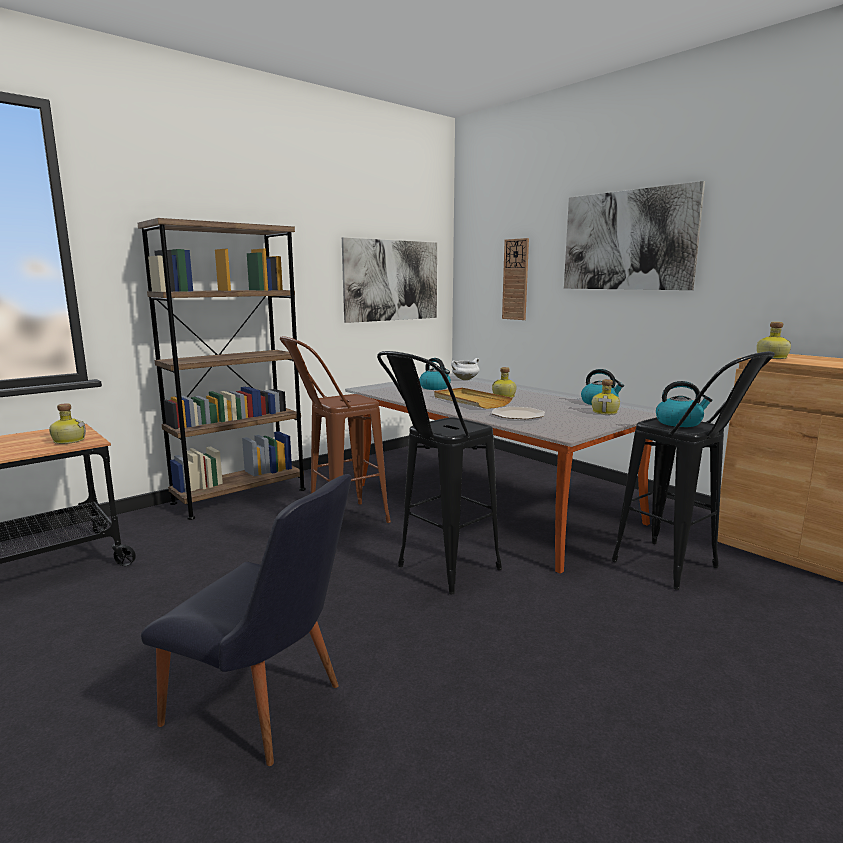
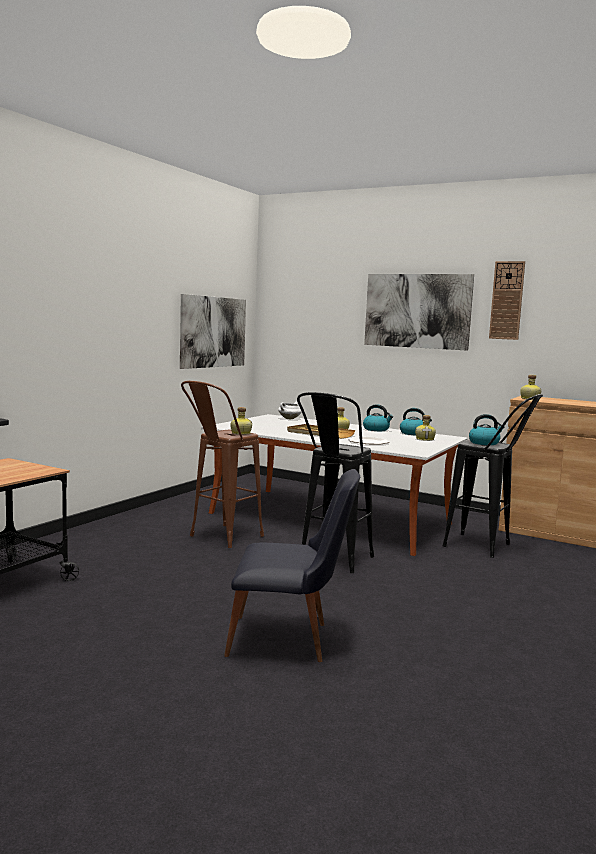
camera: 20 degrees left, 5 degrees down
(68, 440) = (27, 470): bottle -> bottle (240, 433)
(240, 496) = (109, 527): brown bookcase -> none
(435, 387) = (276, 425): kettle -> kettle (376, 429)
(515, 279) = (319, 335): wall clock -> wall clock (507, 300)

